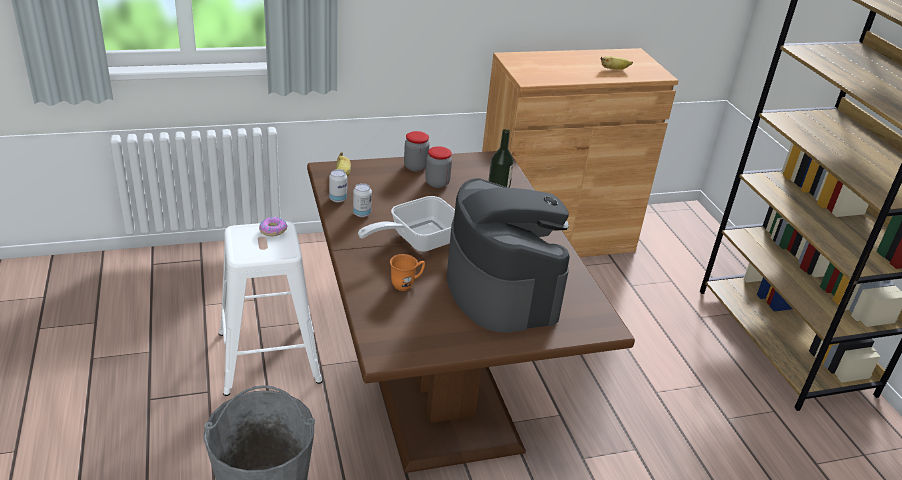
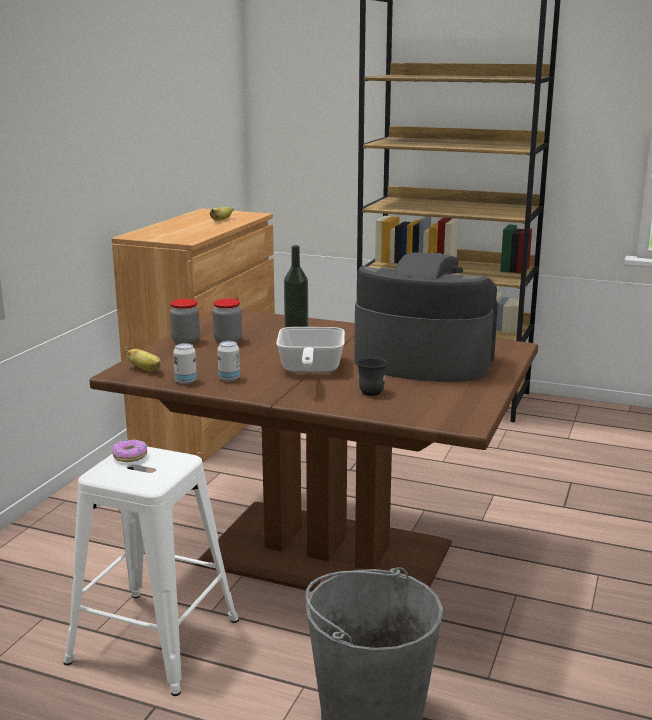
camera: 50 degrees left, 15 degrees down
(406, 284) = (372, 390): orange mug -> grey mug

